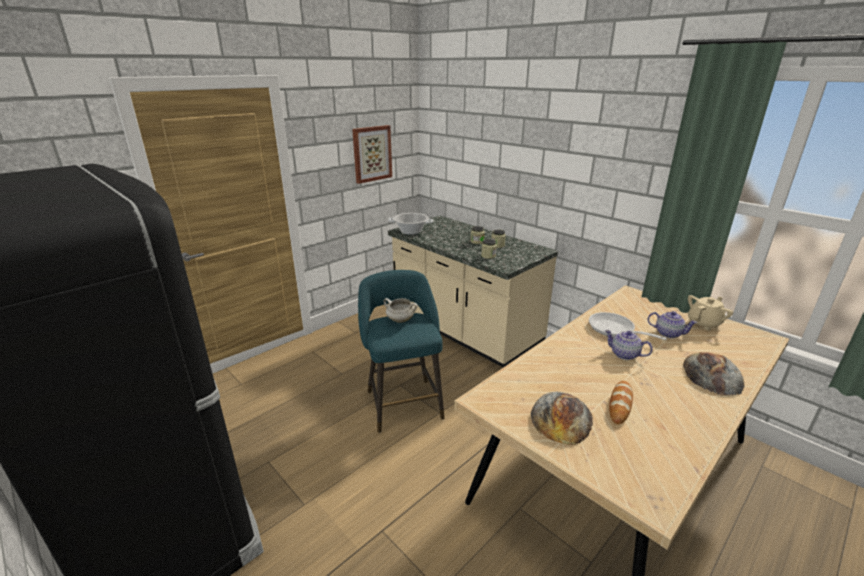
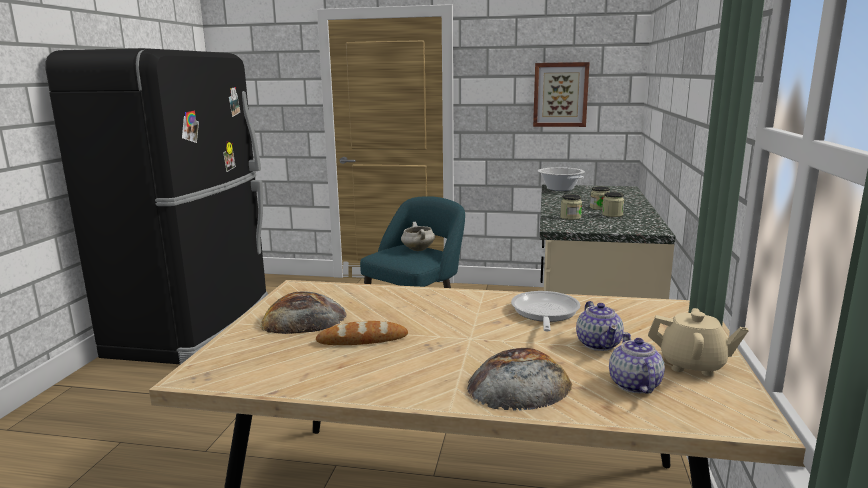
camera: 55 degrees right, 10 degrees down
(625, 355) = (484, 327): teapot -> teapot (634, 385)

